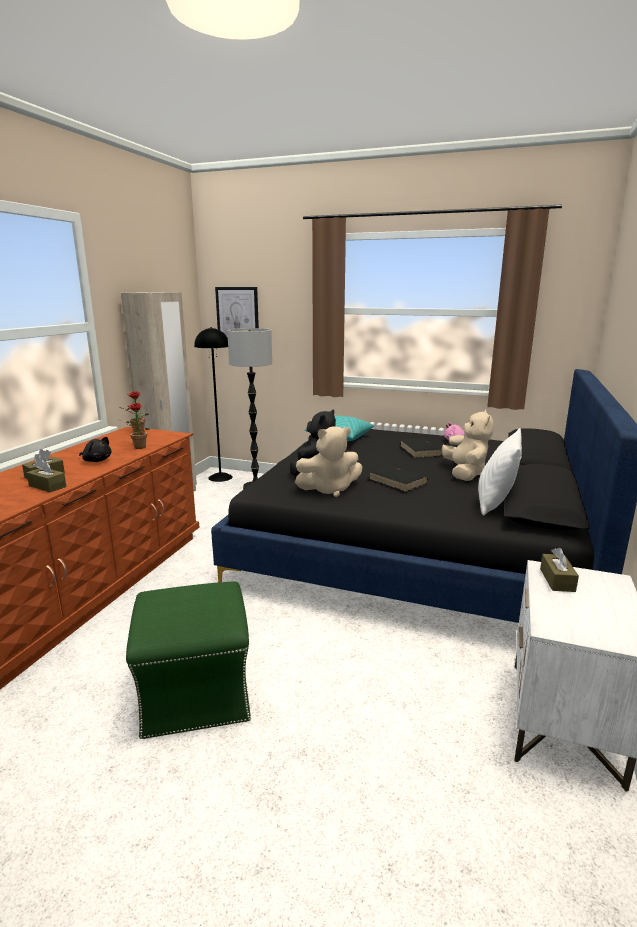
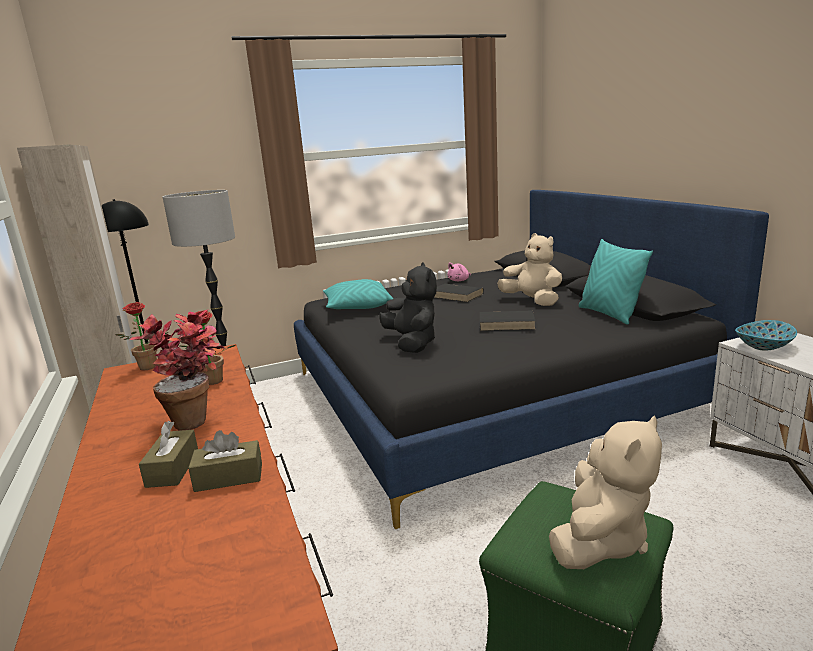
camera: 40 degrees left, 0 degrees up
(97, 460) = (199, 418): black plush toy -> potted plant
(237, 315) = (137, 179): picture -> none
(329, 489) = (471, 352): beige plush toy -> beige plush toy (600, 540)
(495, 504) = (609, 314): white pillow -> turquoise pillow
(557, 580) = (764, 347): brown tissue box -> bowl

